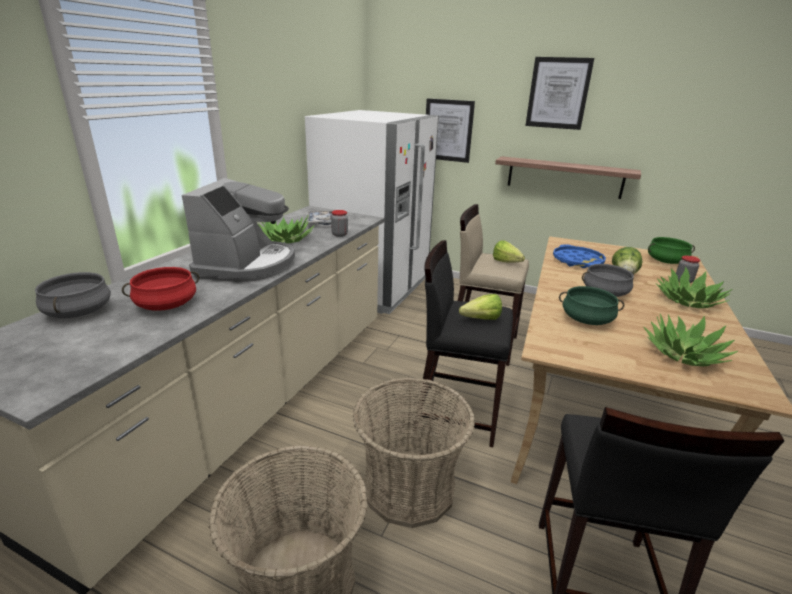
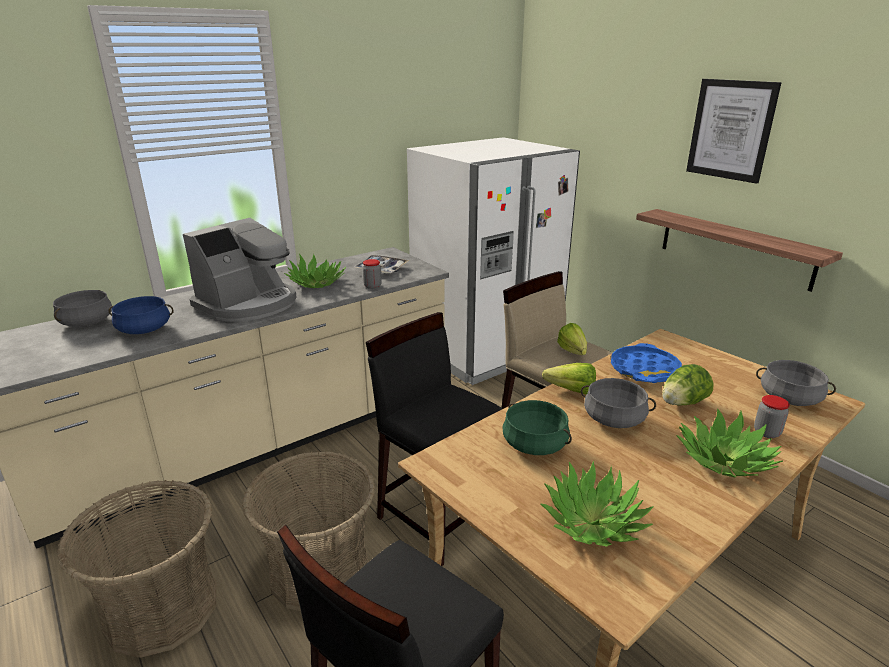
camera: 30 degrees right, 0 degrees up
(166, 304) = (144, 329): red cooking pot -> blue cooking pot
(448, 130) = (599, 169): picture -> none
(477, 319) = (440, 412): lettuce -> lettuce (567, 390)
(666, 261) = (789, 398): green cooking pot -> grey cooking pot

